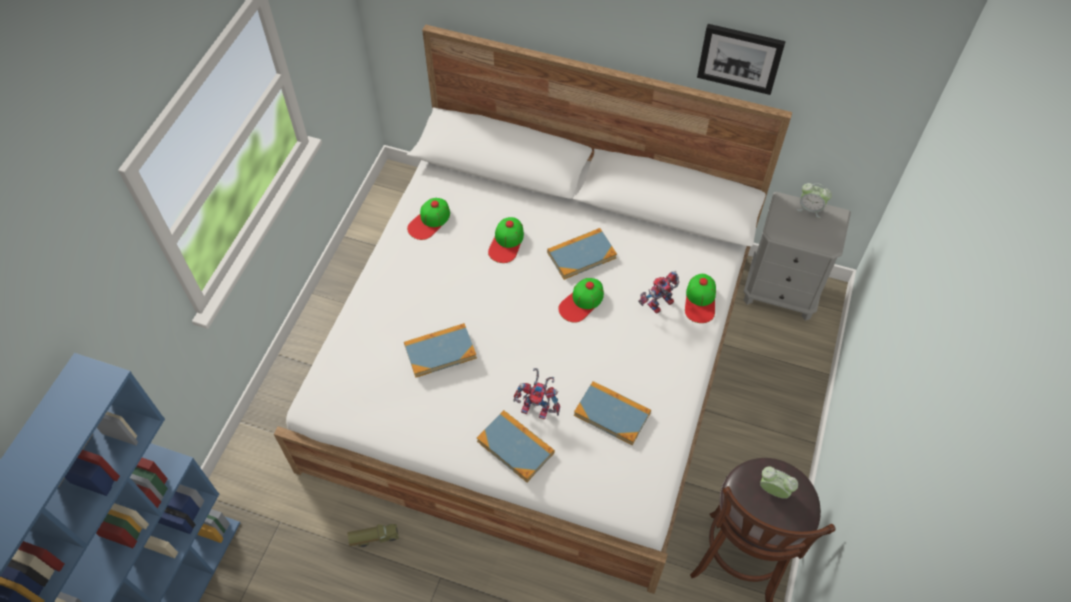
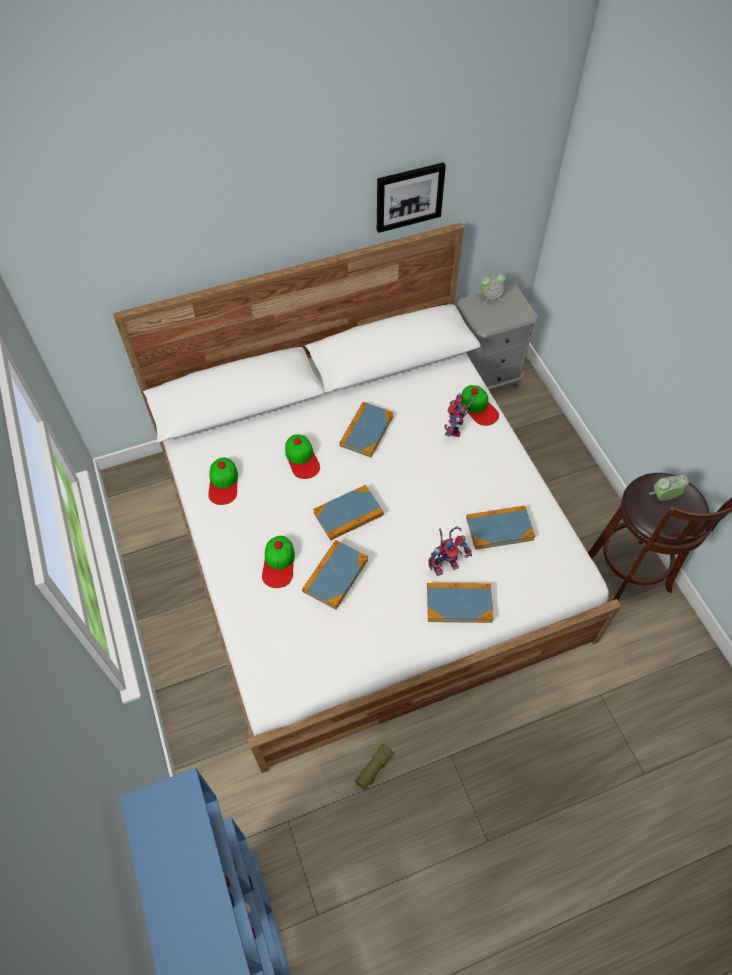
camera: 40 degrees left, 0 degrees up
(498, 312) = (348, 514): none -> book
(581, 302) = (400, 464): cap -> cap (279, 563)

